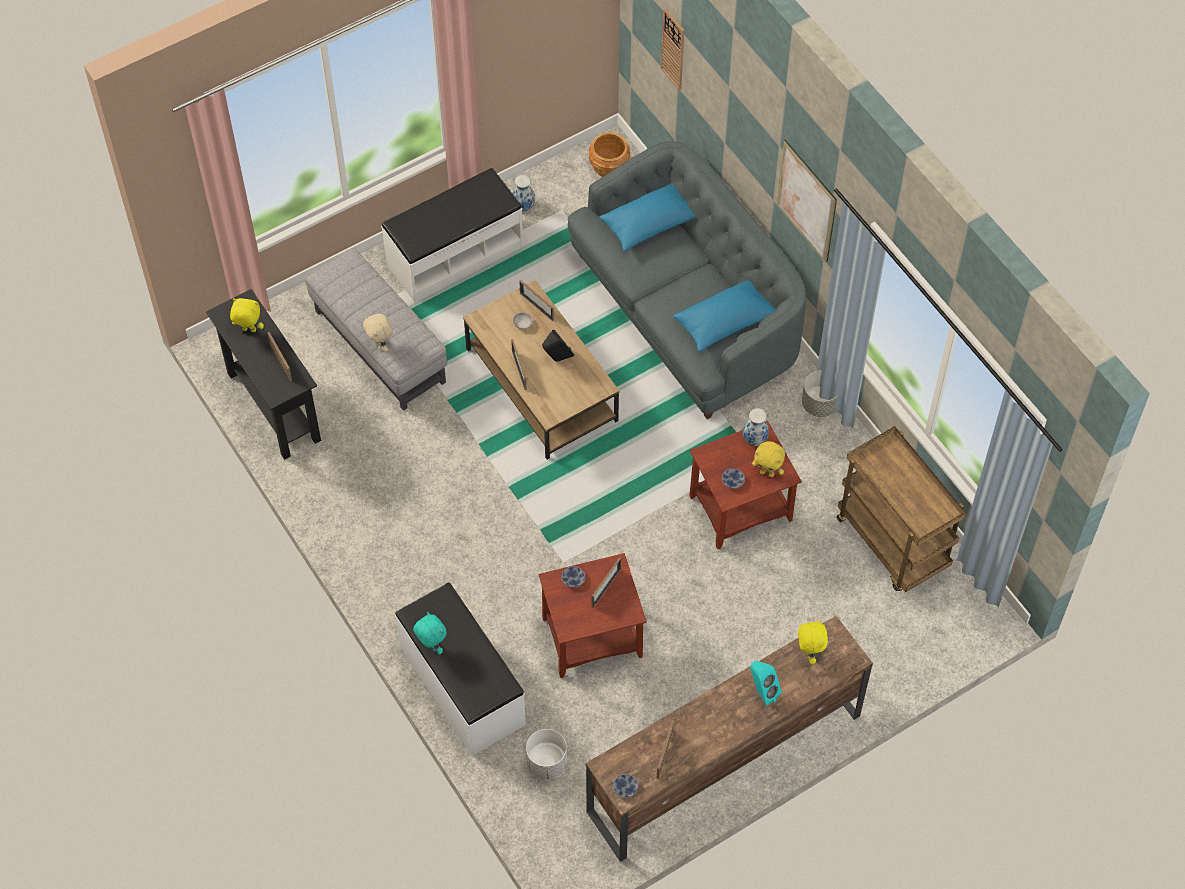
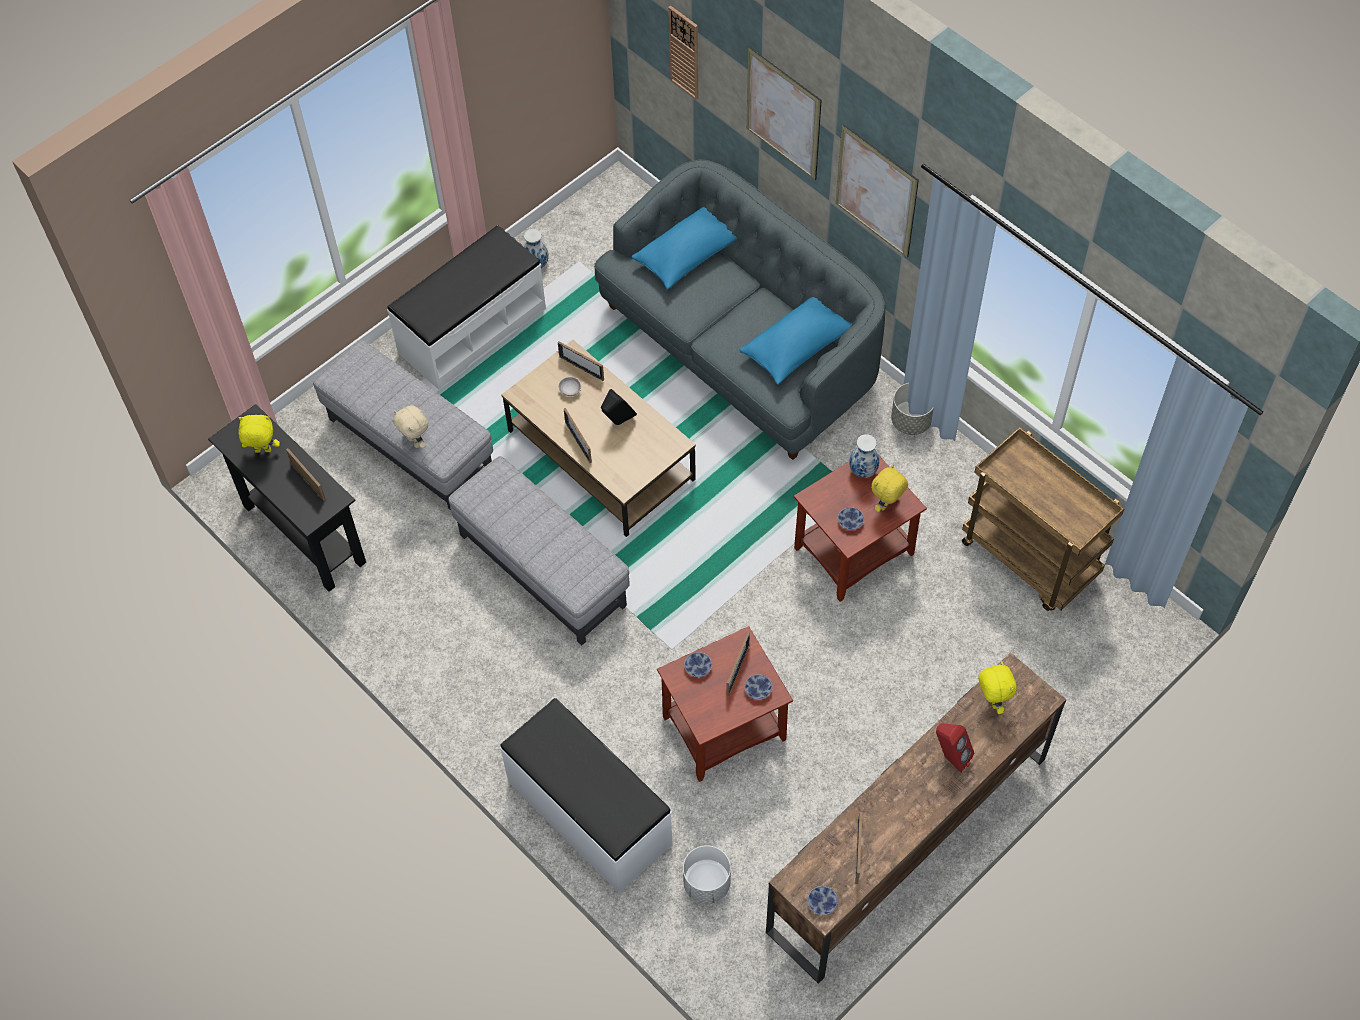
camera: 10 degrees left, 0 degrees up
(431, 646) = (551, 776): turquoise plush toy -> none
(468, 474) = (542, 570): none -> grey ottoman
(609, 168) = (620, 208): brown planter -> none
(619, 608) = (758, 690): none -> bowl
(742, 119) = (783, 114): none -> picture
(762, 691) = (950, 757): turquoise speaker -> red speaker
(767, 473) = (886, 505): yellow plush toy -> yellow plush toy turned 120 degrees clockwise

